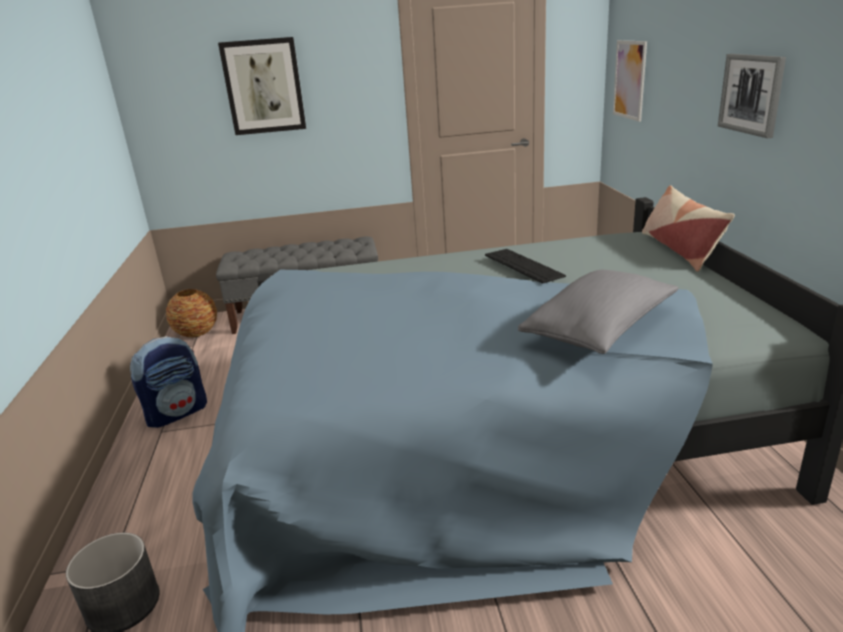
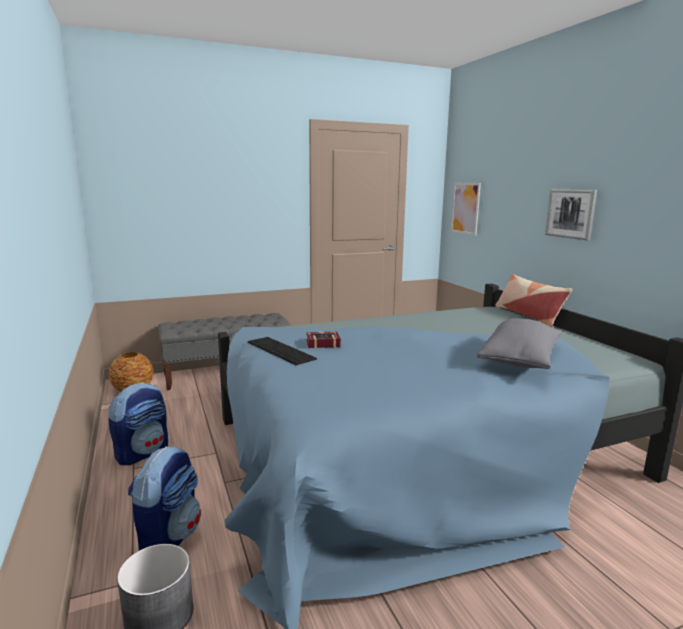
camera: 15 degrees left, 10 degrees down
(165, 517) = (169, 537): none -> backpack
(264, 86) = (206, 193): picture -> none
(353, 297) = (321, 343): none -> book
(523, 265) = (433, 323): keyboard -> keyboard (280, 350)

